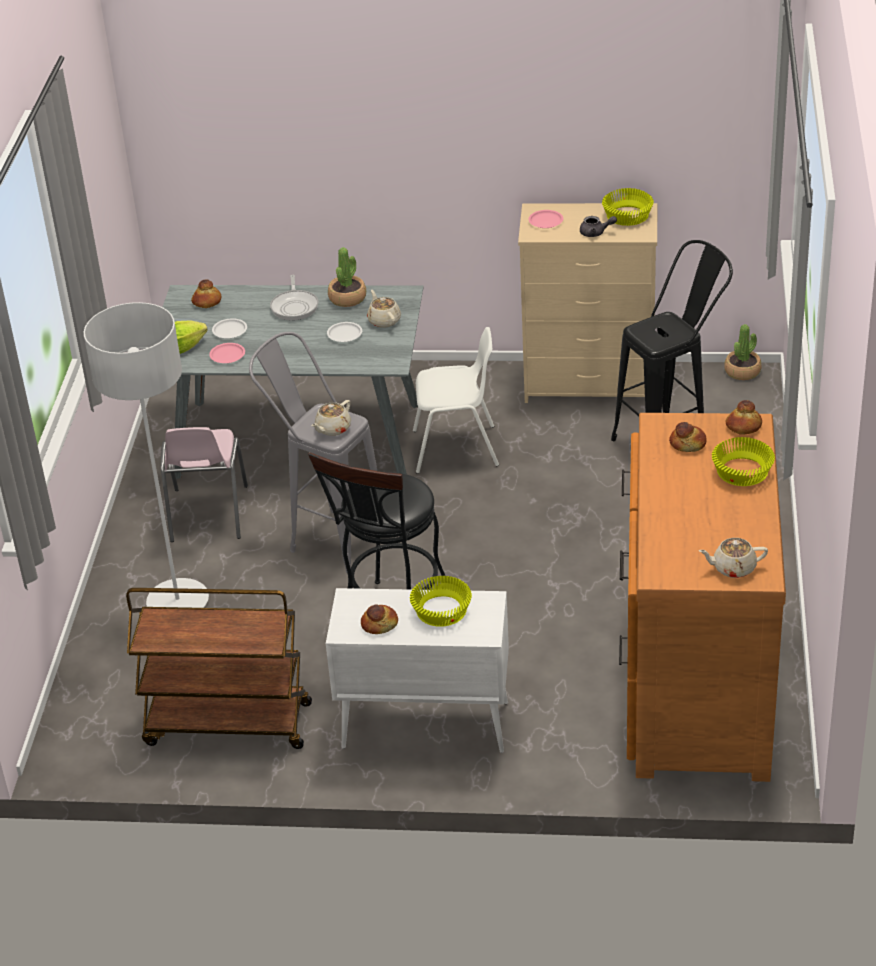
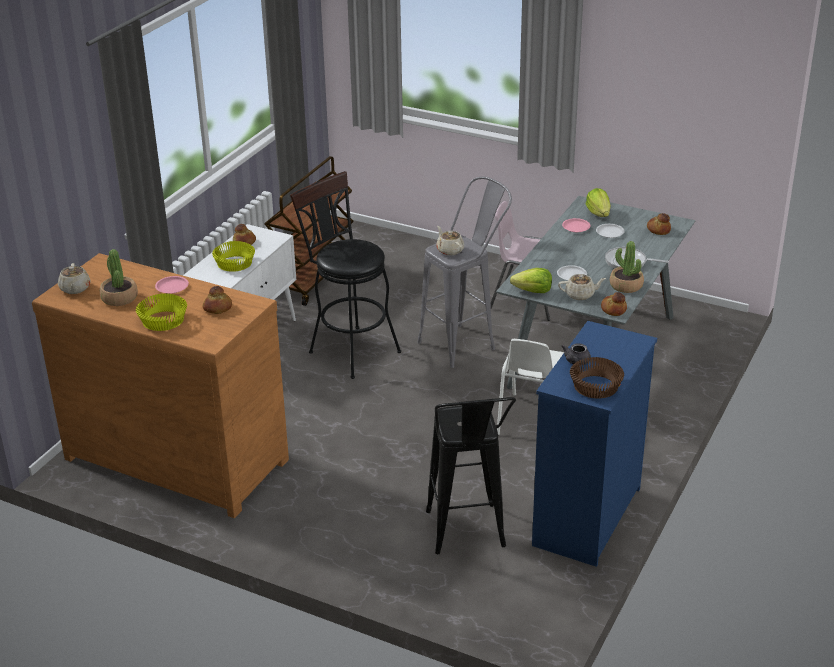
camera: 110 degrees right, 5 degrees down
(178, 602) = (440, 277): grey floor lamp -> none
(395, 350) = (533, 291): none -> lettuce
(546, 221) = (614, 341): pink plate -> pink plate (172, 287)
(590, 384) = (585, 517): beige dresser -> blue dresser
(627, 215) = (596, 387): yellow bowl -> brown bowl
(733, 568) = (75, 289): beige teapot -> beige teapot turned 150 degrees clockwise
(742, 371) = (551, 624): potted plant -> potted plant (119, 298)
(743, 426) = (212, 337): bread -> bread (614, 309)

